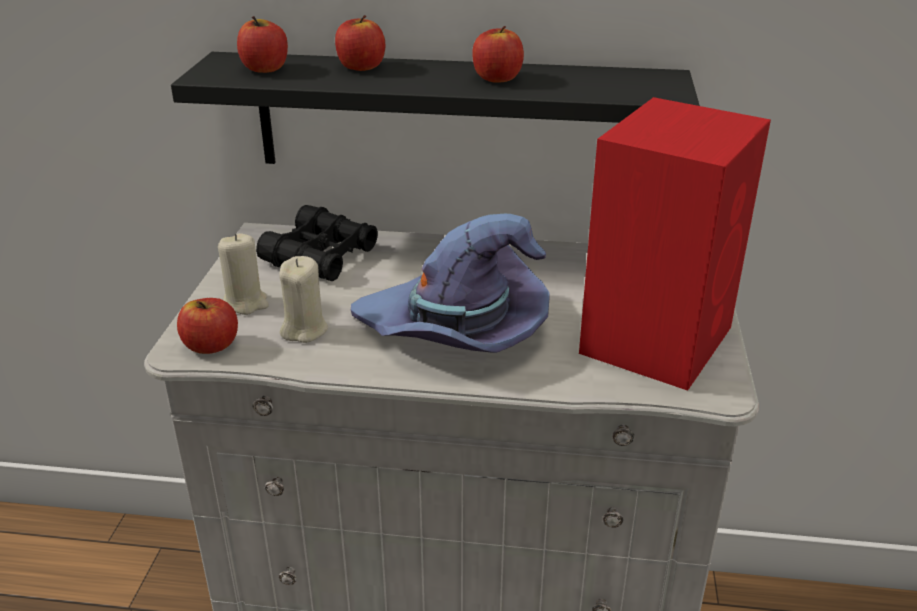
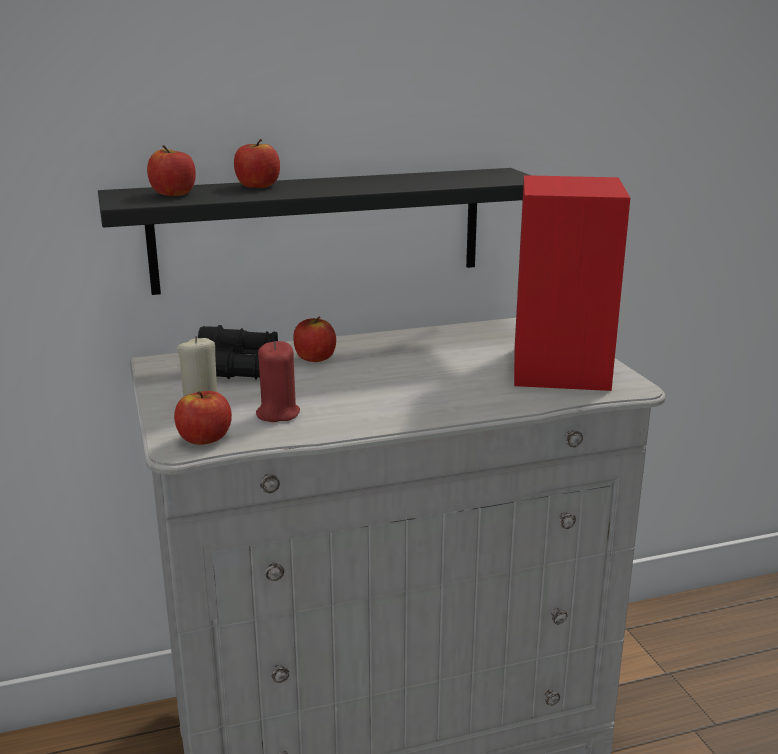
camera: 25 degrees left, 10 degrees down
(304, 330) = (277, 413): beige candle -> red candle
(455, 331) = (405, 391): purple hat -> none
(497, 78) = (381, 182): apple -> apple (315, 358)

